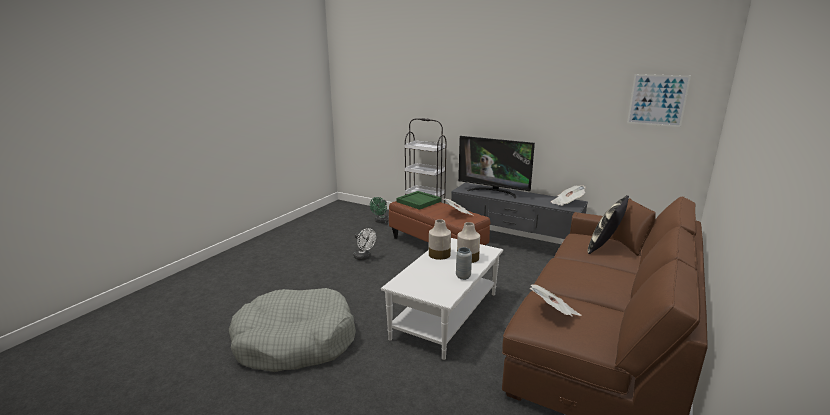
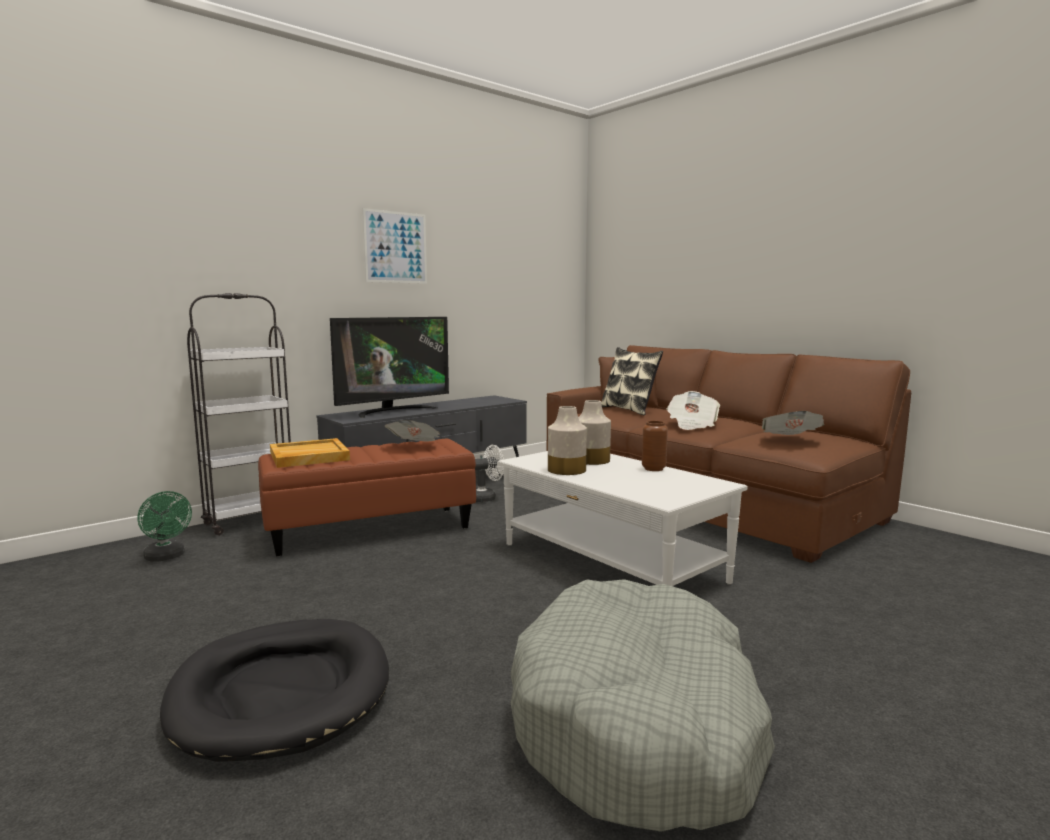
camera: 70 degrees left, 10 degrees down
(299, 272) = (282, 692): none -> black dog bed
(364, 257) = (321, 597): white fan -> white fan (486, 498)
(418, 201) = (308, 456): green tray -> beige tray
(463, 277) = (653, 469): grey vase -> brown vase
(567, 203) = (490, 399): newspaper -> newspaper (692, 425)
(657, 100) = (538, 255): picture -> picture (395, 247)

